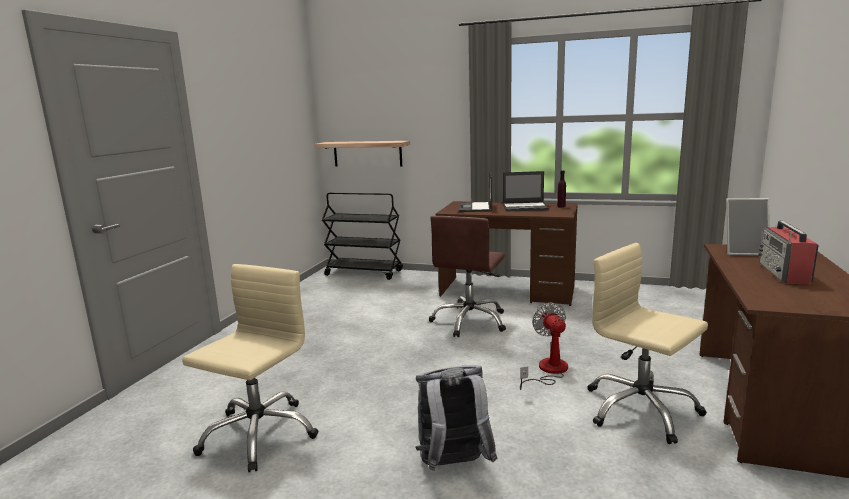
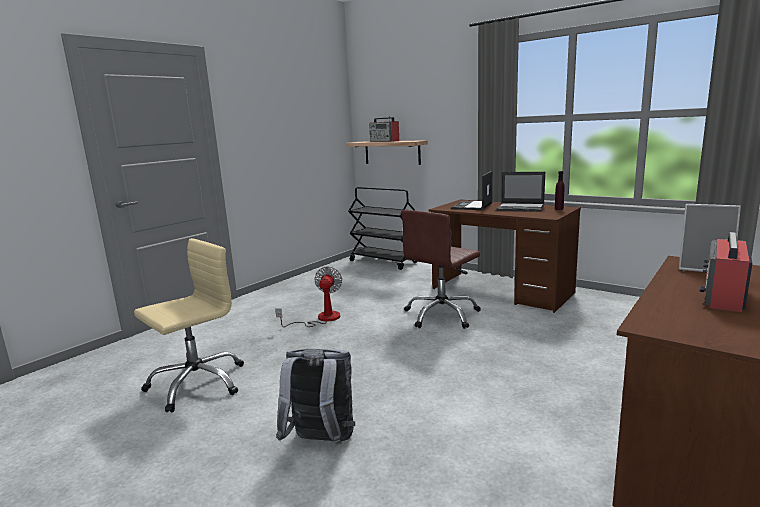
camera: 20 degrees right, 0 degrees up
(361, 141) = (384, 141): none -> radio
(548, 371) = (479, 372): fan -> fan (321, 319)
(640, 410) = (544, 428): beige office chair -> none

